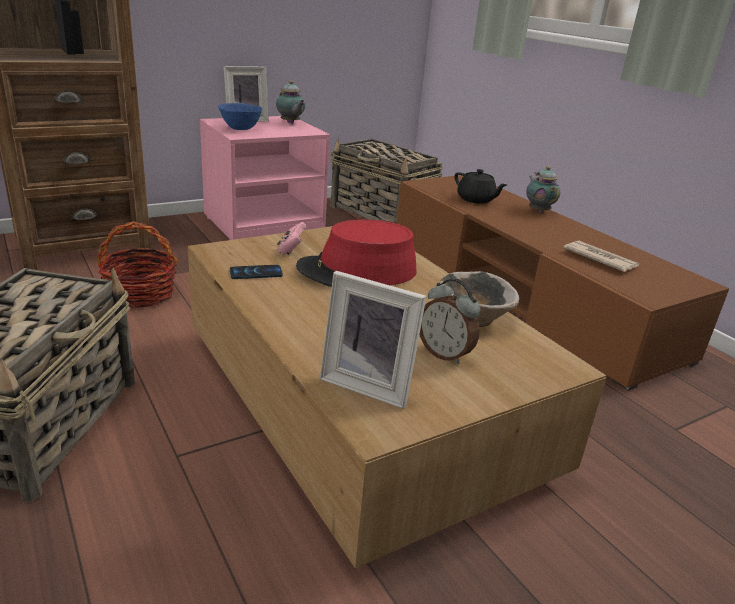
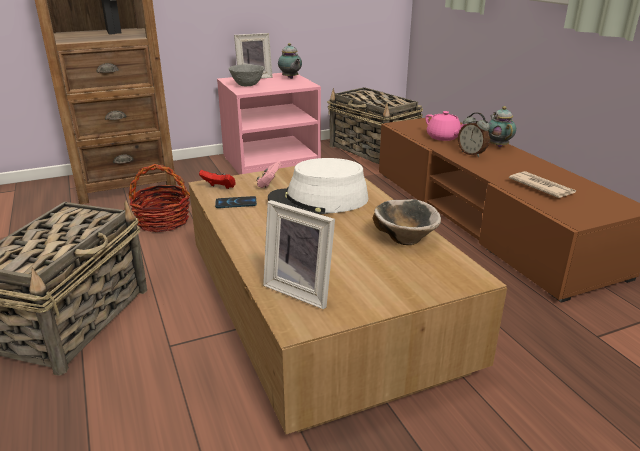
camera: 10 degrees right, 0 degrees up
(230, 253) = (219, 188): none -> red game controller
(240, 129) = (247, 85): blue bowl -> grey bowl
(357, 271) = (318, 200): red hat -> white hat
(445, 354) = (371, 267): alarm clock -> alarm clock (472, 154)
(476, 200) = (443, 137): black teapot -> pink teapot

